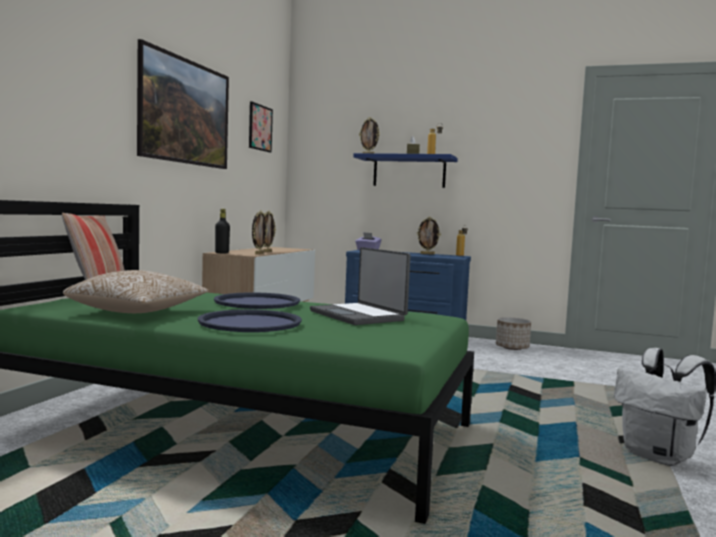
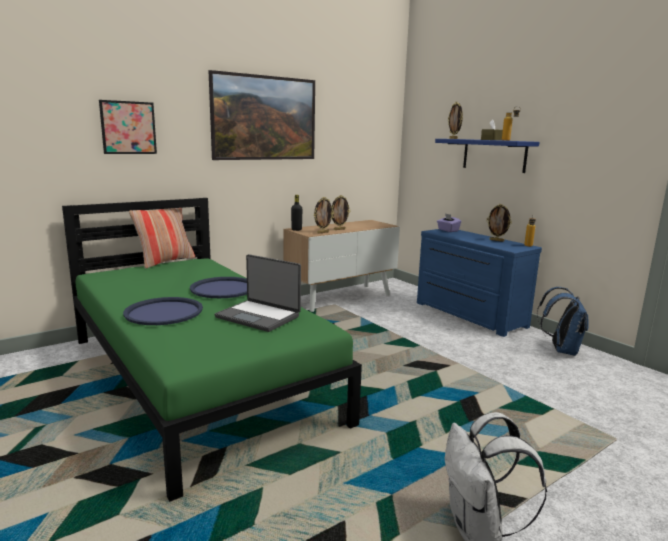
camera: 35 degrees right, 10 degrees up
(138, 312) = (135, 288): pillow -> none
(260, 127) = (361, 117): picture -> picture (128, 127)
(358, 316) = (259, 316): laptop -> laptop turned 60 degrees counterclockwise
(512, 347) = (561, 350): planter -> blue backpack

